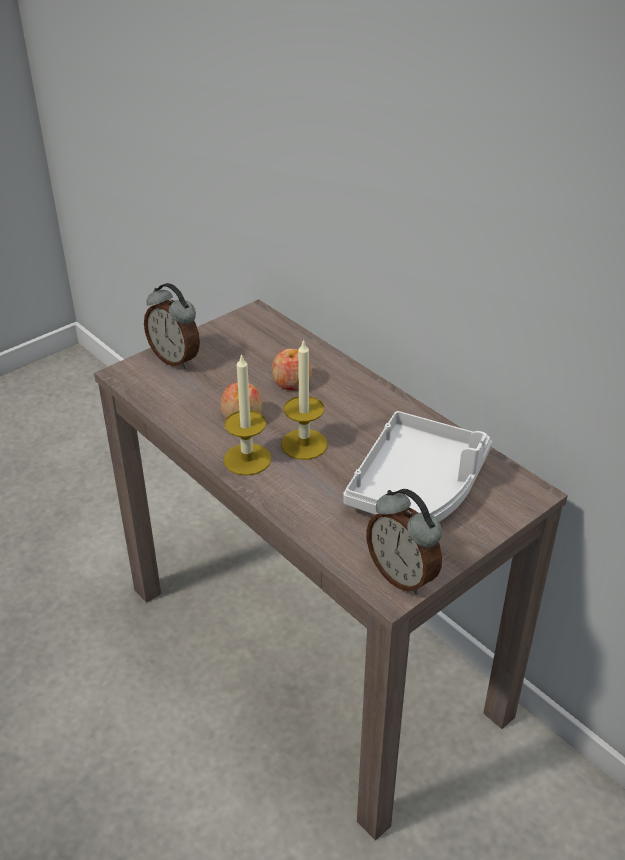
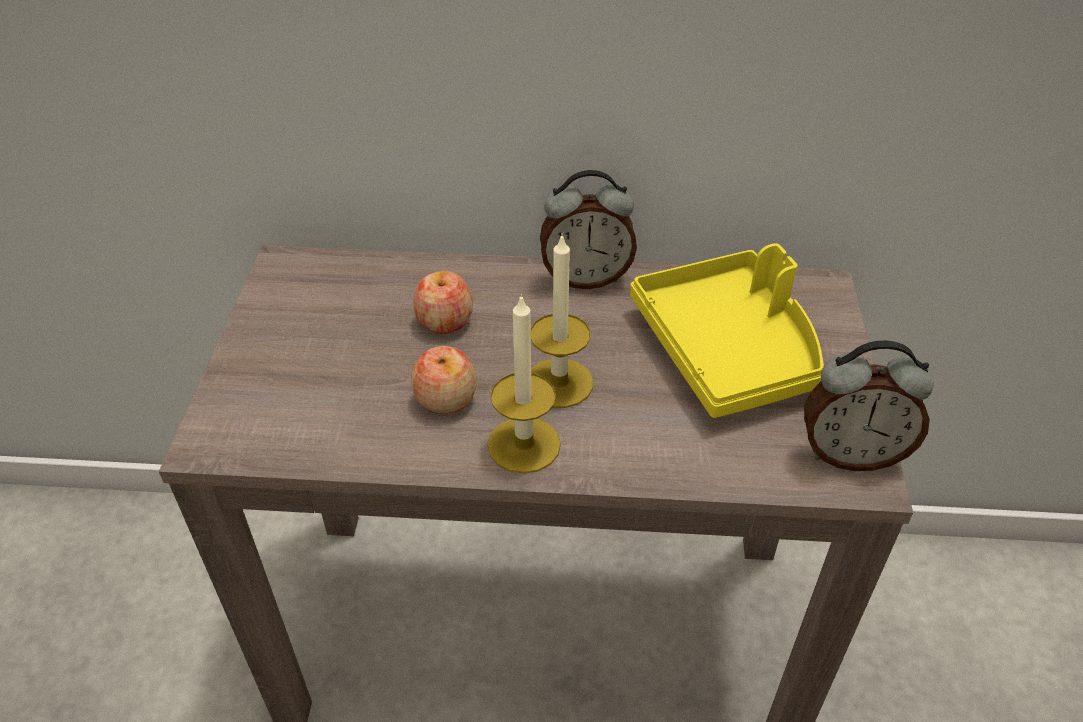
camera: 45 degrees left, 5 degrees up
(176, 359) = (257, 379): alarm clock -> alarm clock (586, 278)
(418, 486) = (728, 349): white tray -> yellow tray

